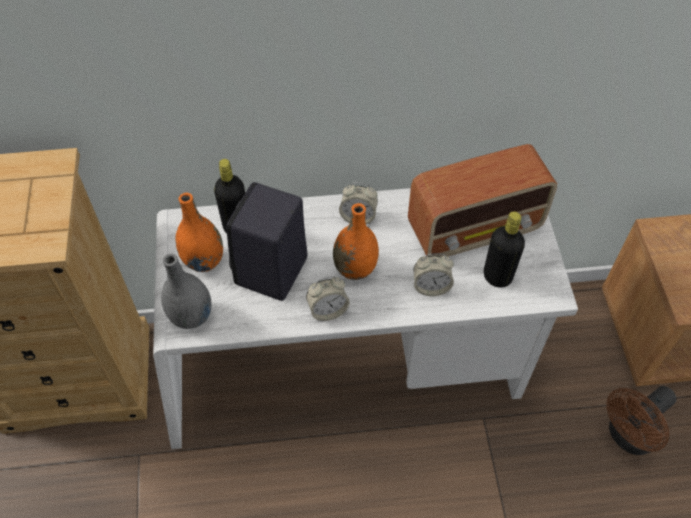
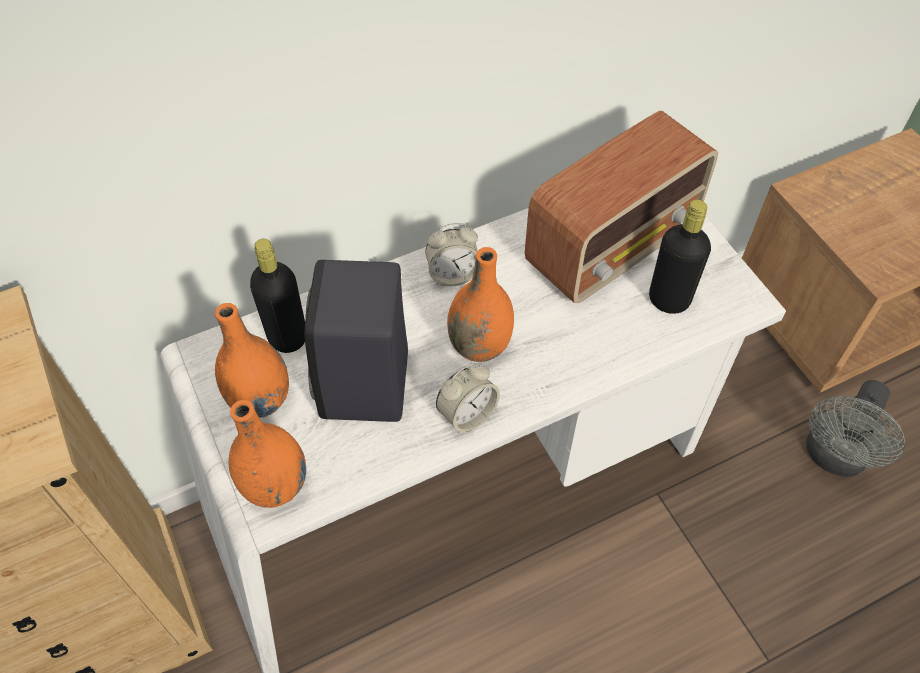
camera: 20 degrees left, 0 degrees up
(191, 316) = (275, 486): grey vase -> orange vase
(431, 287) = (591, 339): alarm clock -> none
(628, 437) = (834, 457): brown fan -> grey fan

